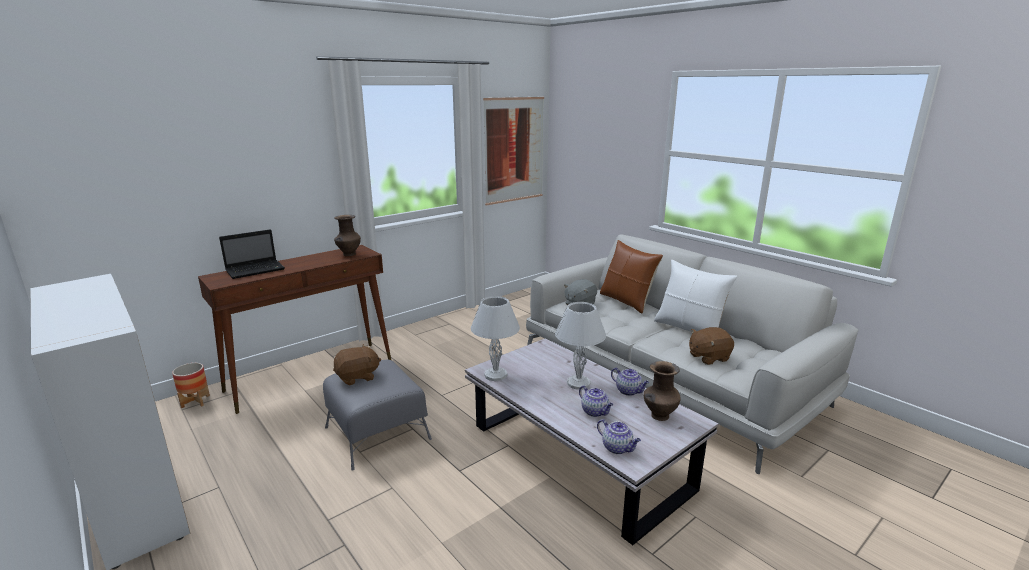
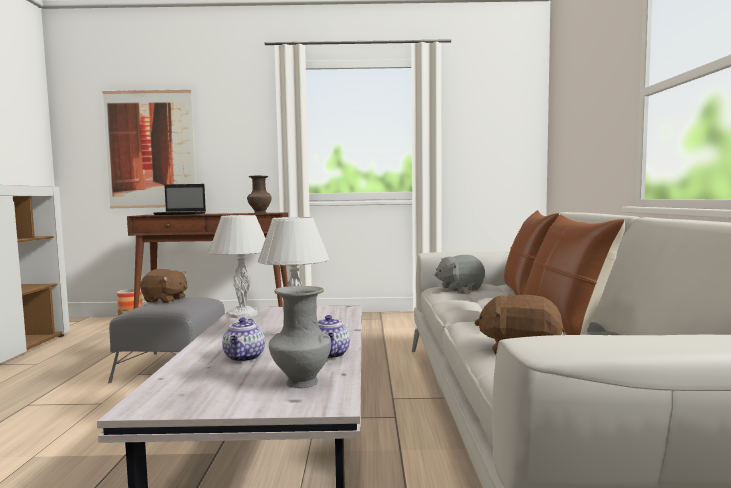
camera: 40 degrees right, 15 degrees down
(514, 150) = (493, 138): picture -> picture (150, 149)
(617, 448) = (173, 388): teapot -> none
(659, 416) = (300, 382): brown vase -> grey vase
(689, 328) = (564, 324): white pillow -> brown pillow

